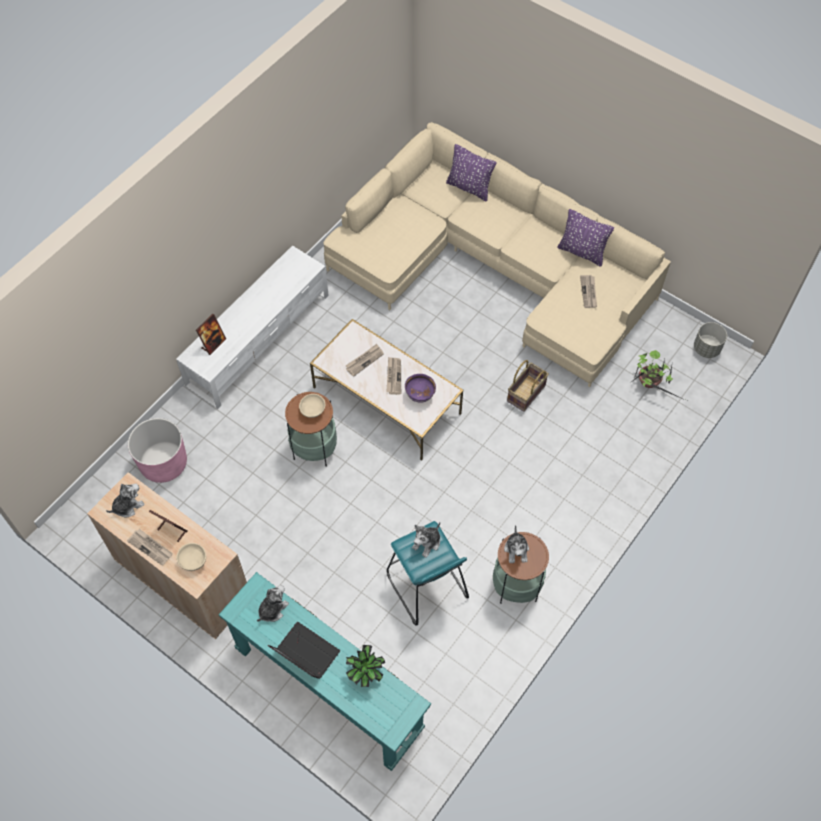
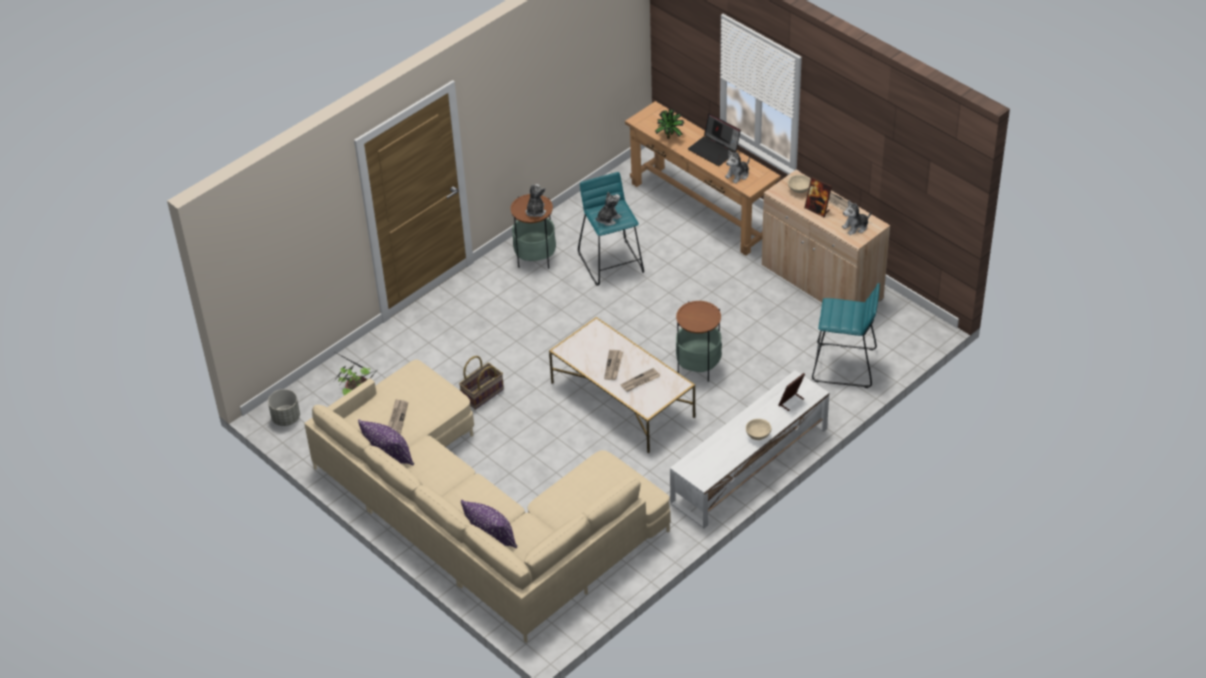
camera: 170 degrees left, 15 degrees down
(164, 463) = (844, 366): pink planter -> turquoise stool
(313, 411) = (694, 316): beige bowl -> beige bowl (757, 435)
(329, 689) = (701, 209): turquoise console table -> brown console table
(420, 395) = (591, 348): purple bowl -> none

